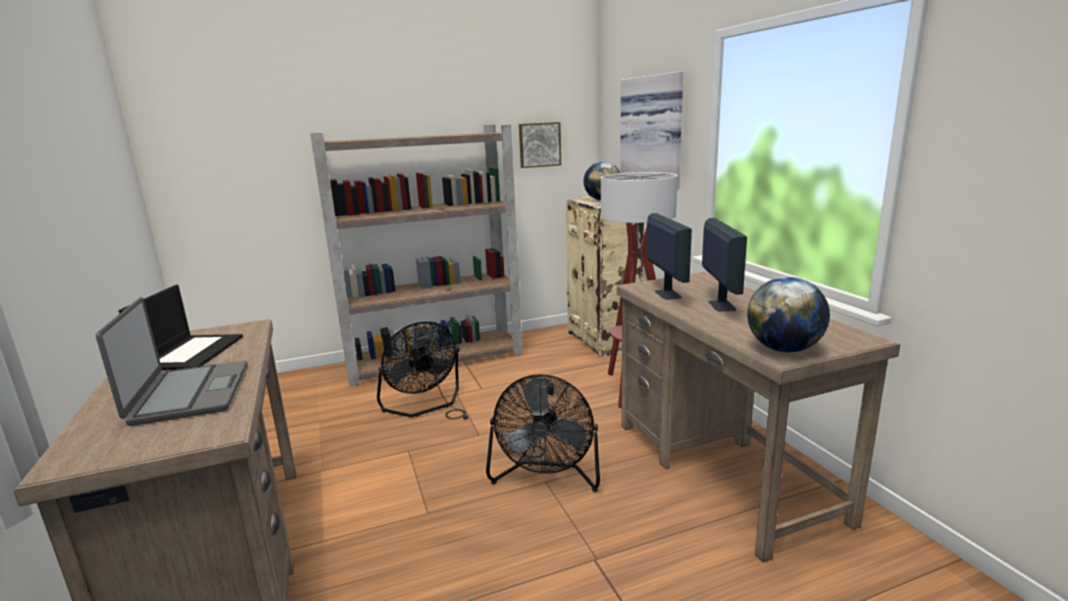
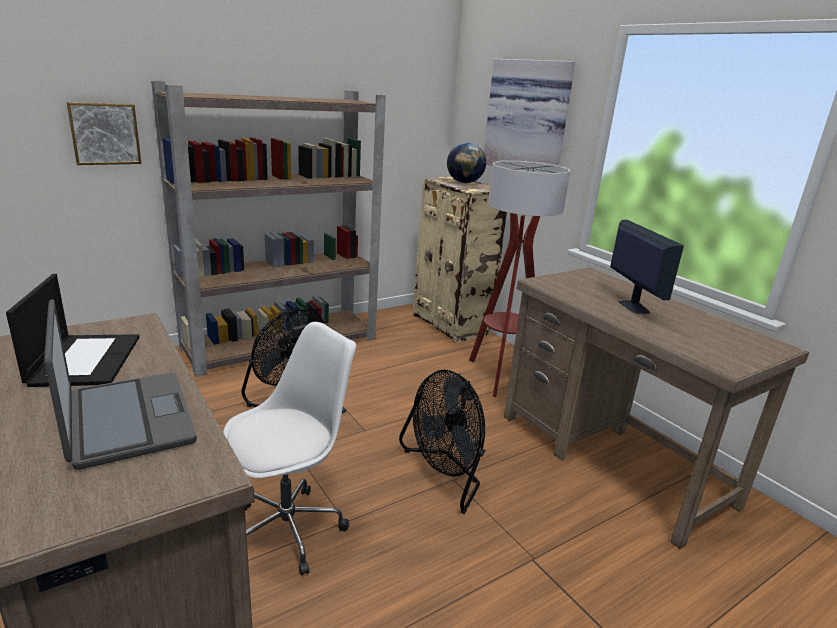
camera: 15 degrees left, 5 degrees up
(376, 515) = (290, 529): none -> white office chair
(539, 144) = (397, 117): picture -> picture (105, 133)
(543, 474) = (448, 471): black fan -> black fan turned 60 degrees clockwise
(667, 294) = (574, 292): monitor -> none
(784, 349) = (722, 357): globe -> none

